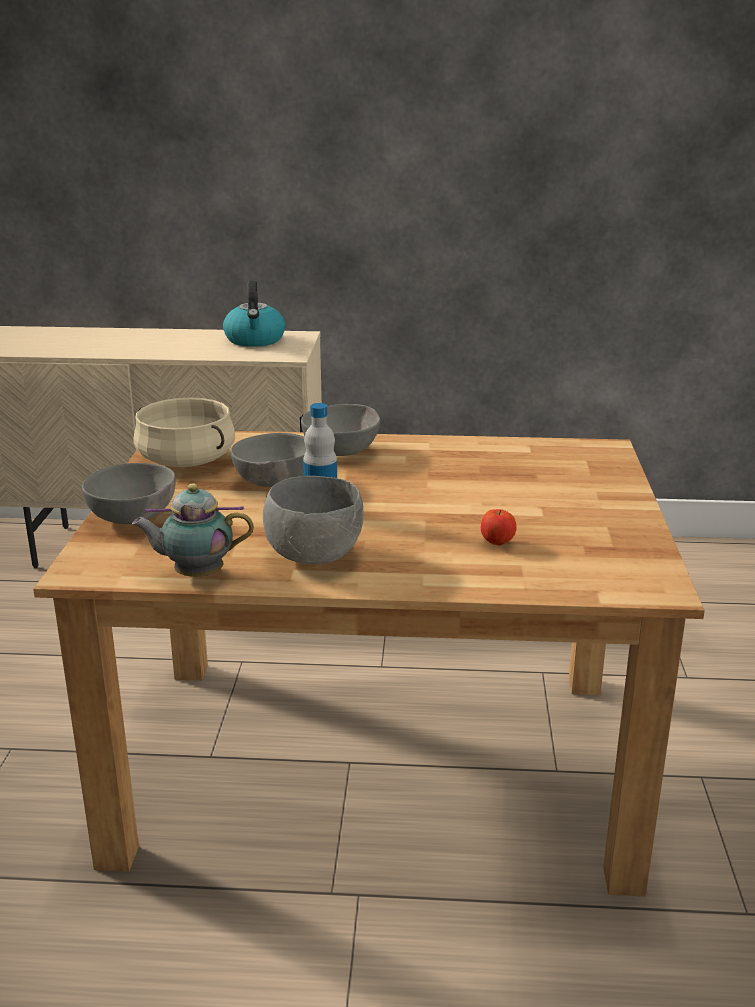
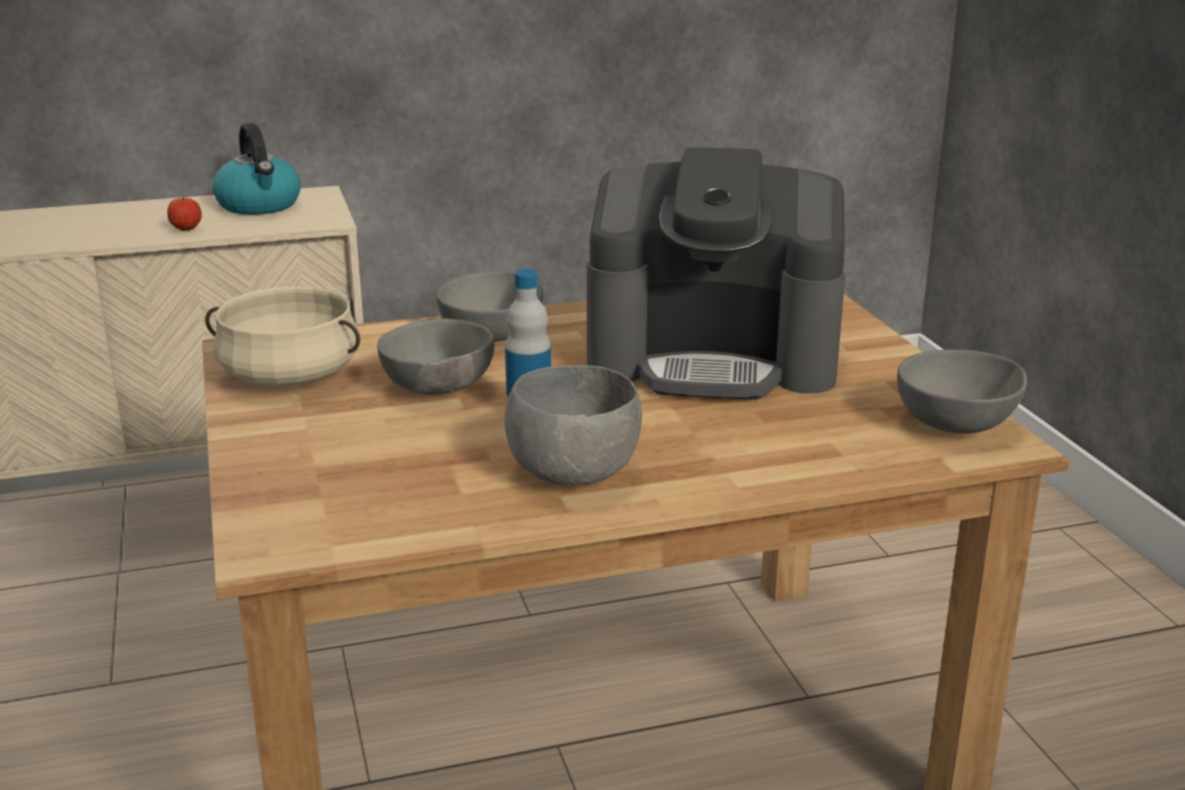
camera: 20 degrees left, 0 degrees up
(134, 519) = (283, 466): grey bowl -> grey bowl (959, 426)
(195, 575) = (436, 526): teapot -> none
(489, 489) = (714, 357): none -> coffee machine
(497, 543) = (780, 420): apple -> apple (186, 229)

